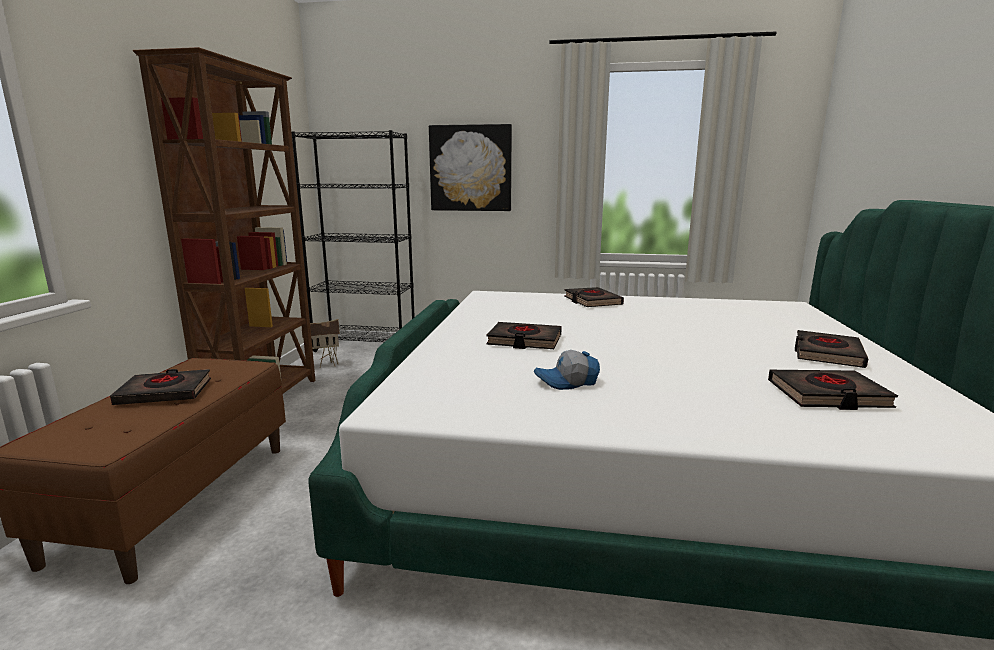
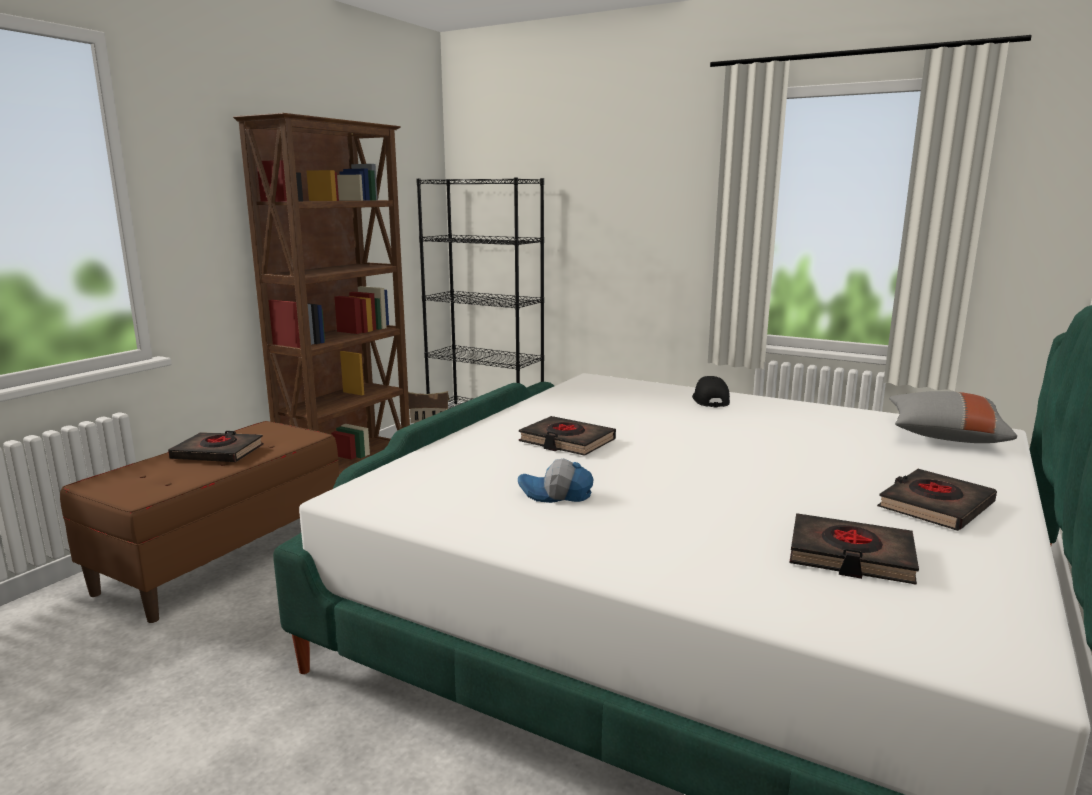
camera: 20 degrees right, 0 degrees up
(471, 168) = (615, 220): picture -> none
(592, 301) = (710, 400): black book -> black cap
(769, 310) = (944, 436): none -> grey pillow

